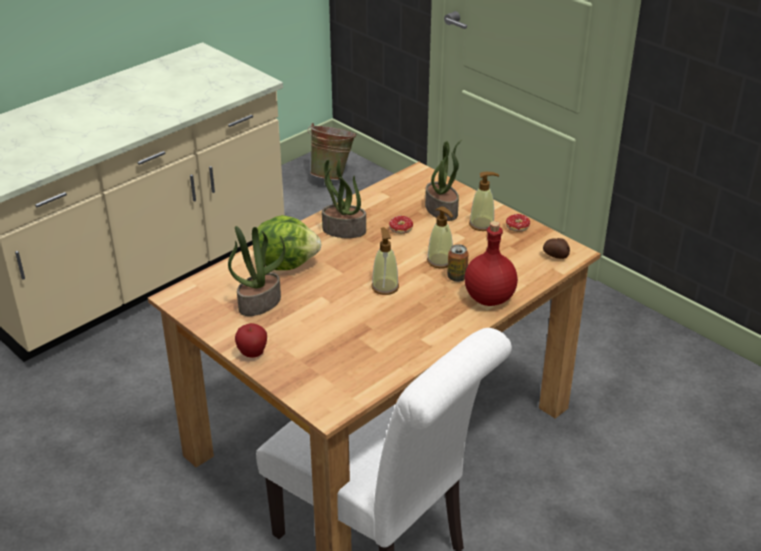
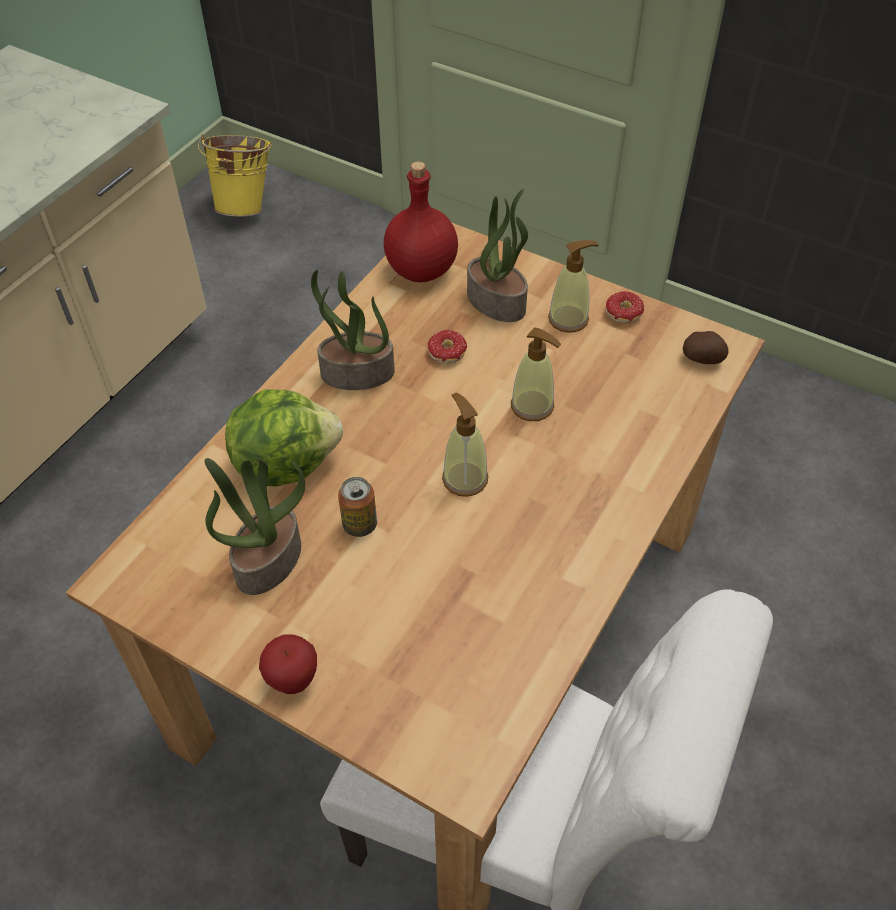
camera: 15 degrees left, 15 degrees up
(332, 175) = (245, 205): green bucket -> yellow bucket
(457, 277) = (570, 433): can -> can (359, 524)
(489, 298) = (636, 465): red bottle -> red bottle (421, 269)

